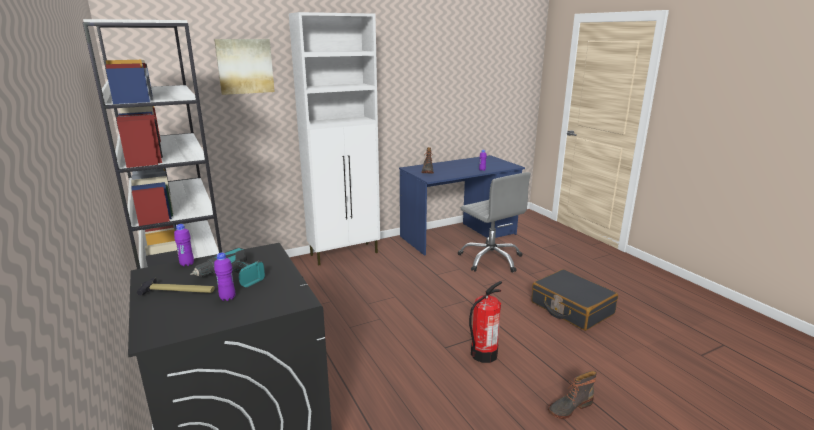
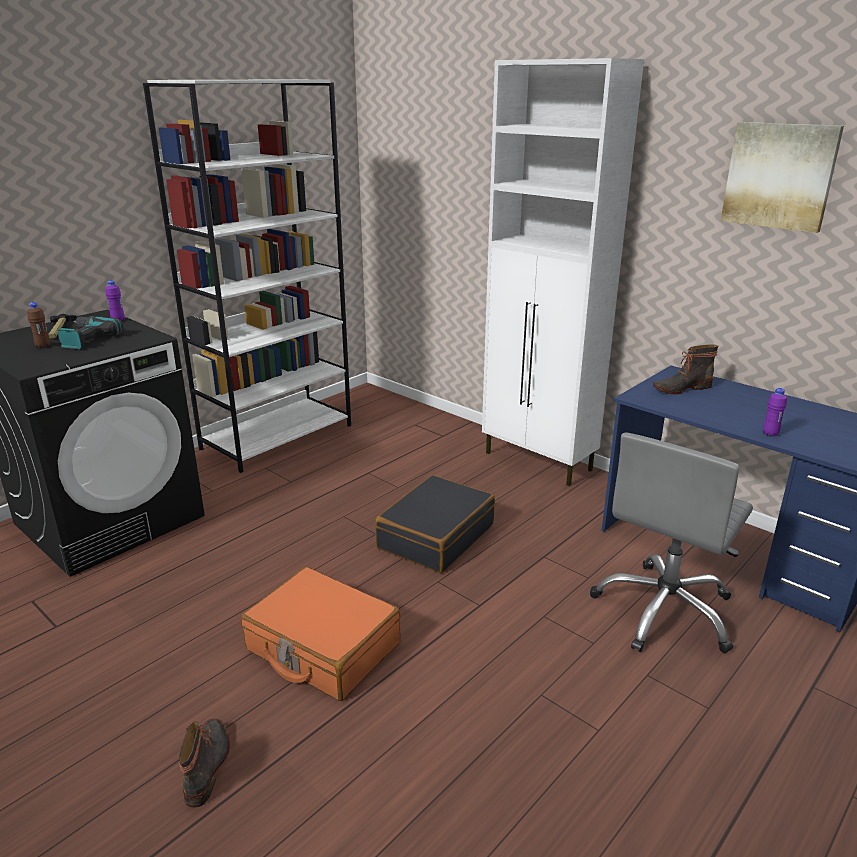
camera: 70 degrees right, 5 degrees up
(227, 298) = (43, 346): purple bottle -> brown bottle
(245, 66) = (473, 140): picture -> picture (779, 176)
(483, 354) = (322, 647): fire extinguisher -> orange suitcase
(569, 407) = (208, 765): boot -> boot turned 45 degrees clockwise
(571, 308) = (538, 756): black suitcase -> black suitcase (435, 536)

